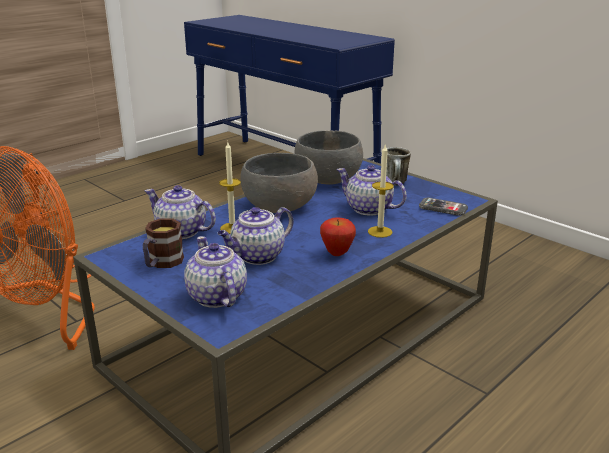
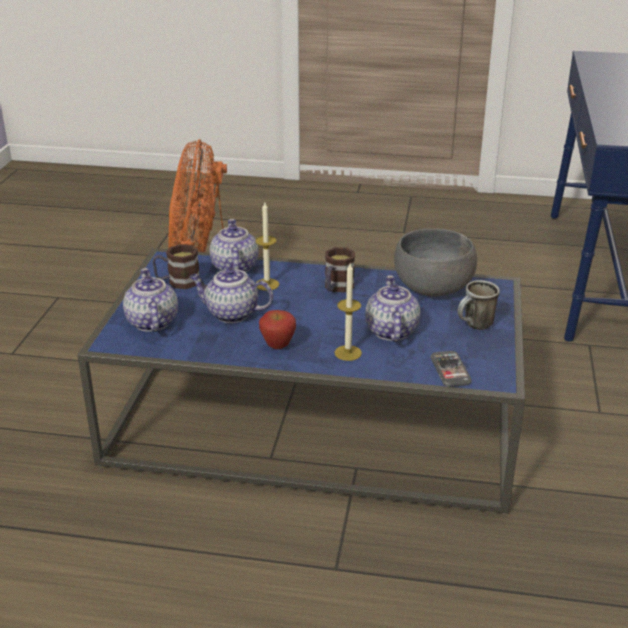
camera: 55 degrees right, 5 degrees up
(216, 297) = (151, 323): teapot -> teapot turned 45 degrees counterclockwise
(280, 206) = (336, 288): grey bowl -> mug

